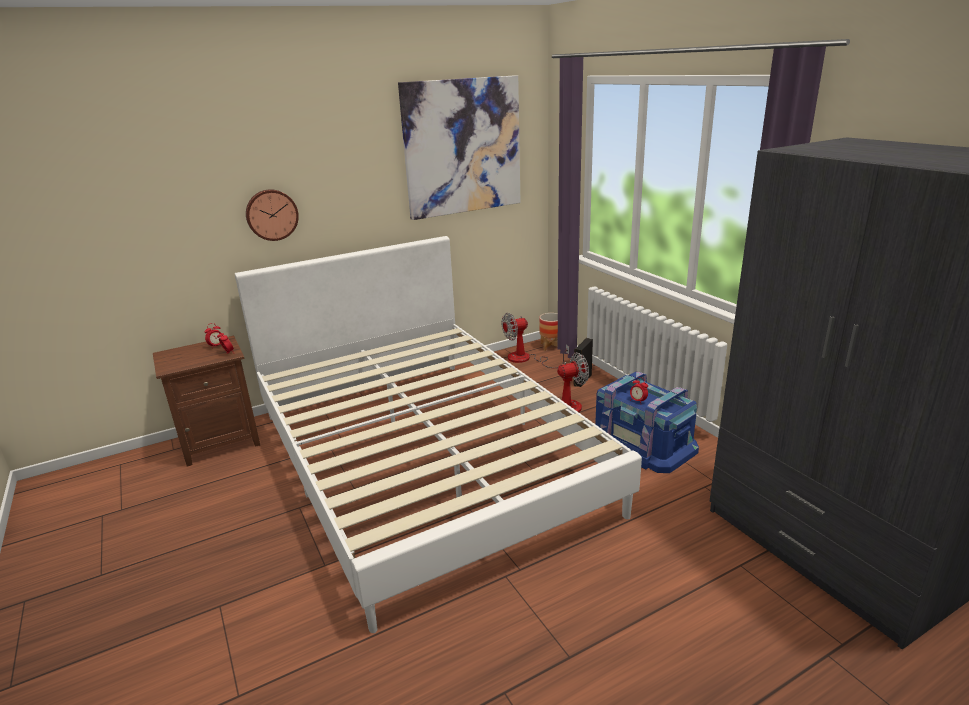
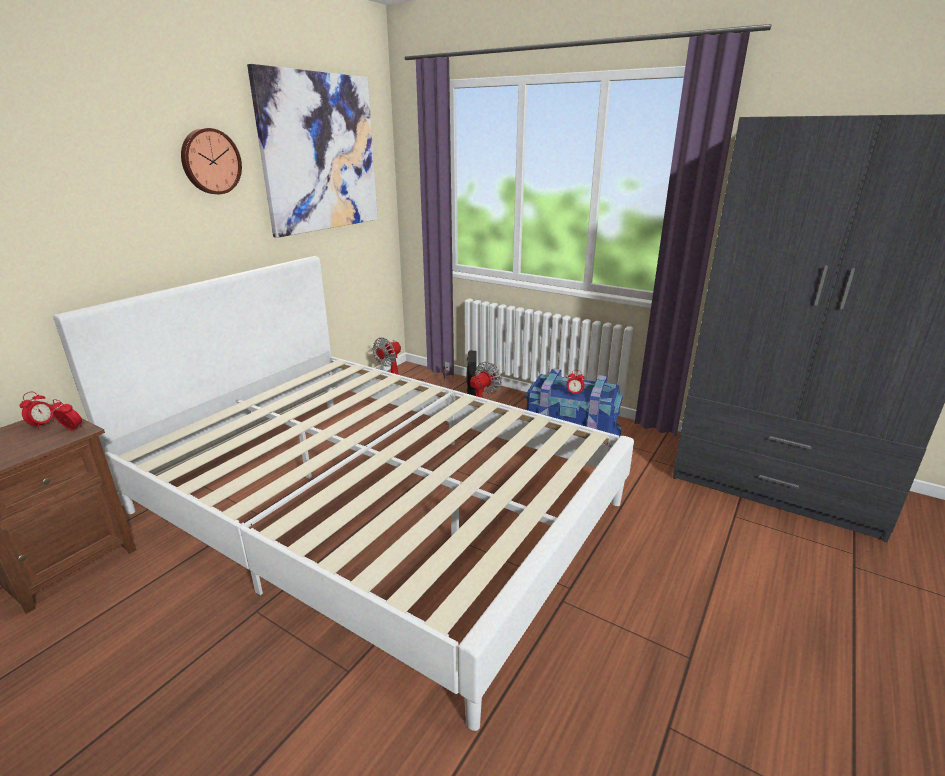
camera: 30 degrees left, 0 degrees up
(271, 214) = (99, 229): wall clock -> wall clock (210, 161)
(551, 346) = (416, 369): planter -> none

